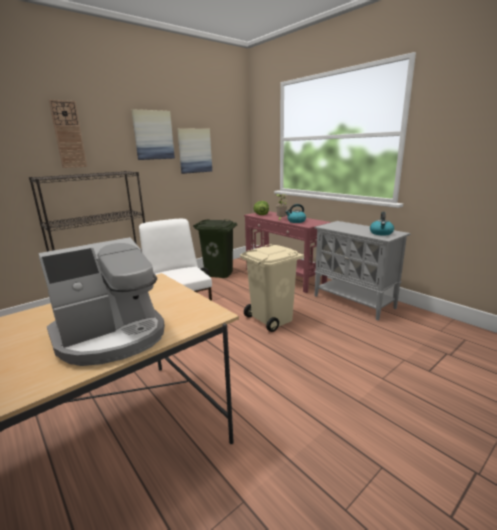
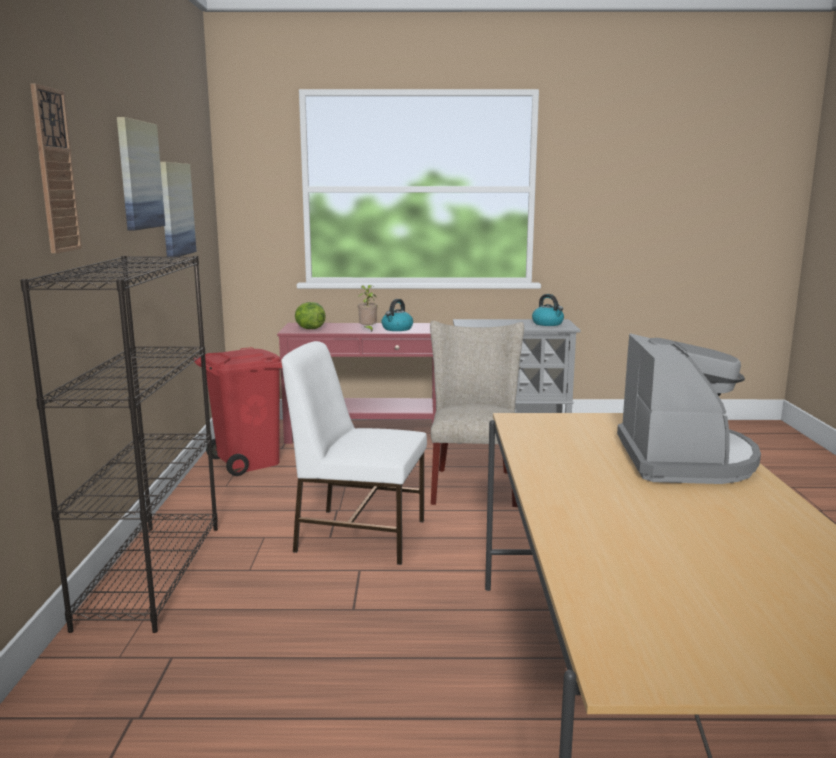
camera: 50 degrees left, 5 degrees down
(218, 273) = (249, 462): green trash can -> red trash can
(272, 319) = (473, 484): beige trash can -> beige chair

